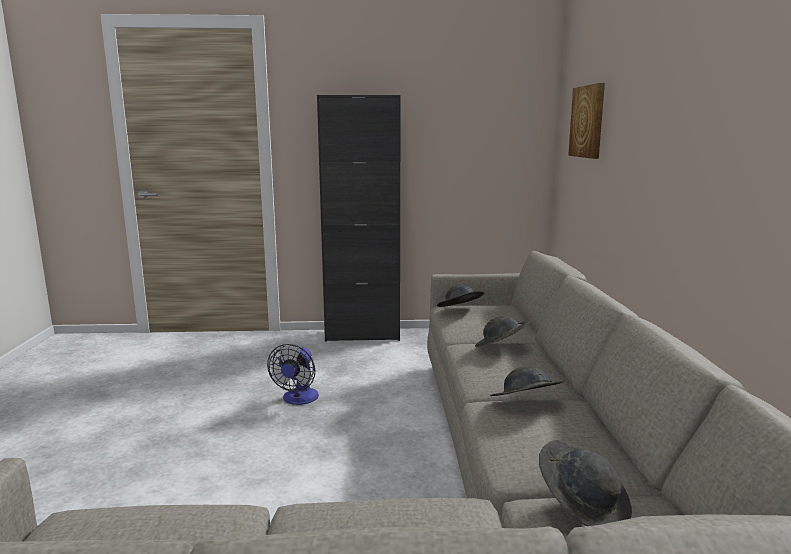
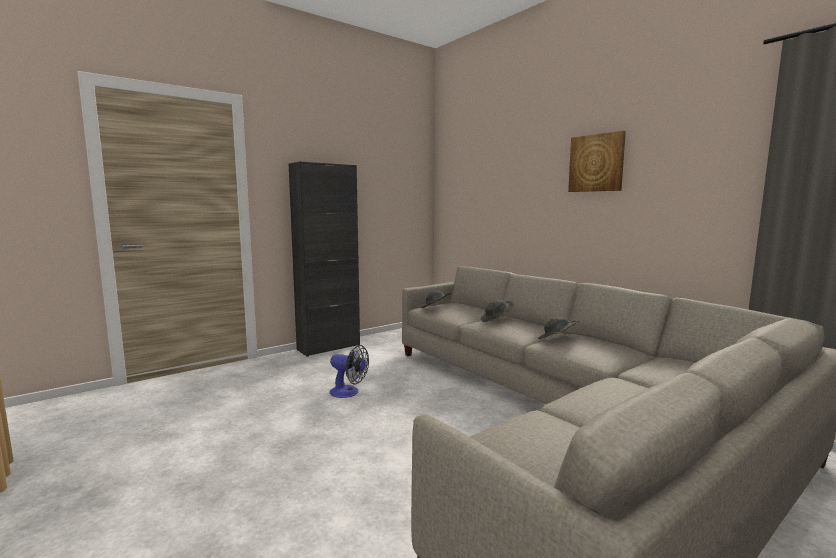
camera: 35 degrees left, 5 degrees down
(298, 399) = (349, 392): fan -> fan turned 45 degrees counterclockwise
(583, 505) = (652, 364): grey hat -> none
(588, 121) = (472, 186): picture -> picture (596, 163)

